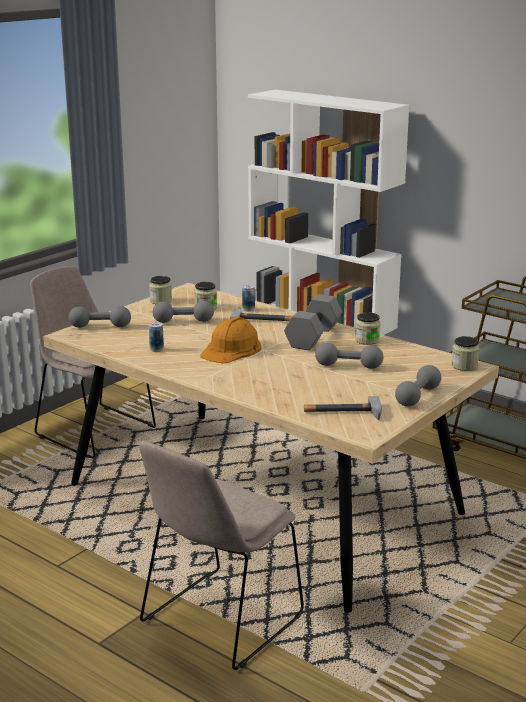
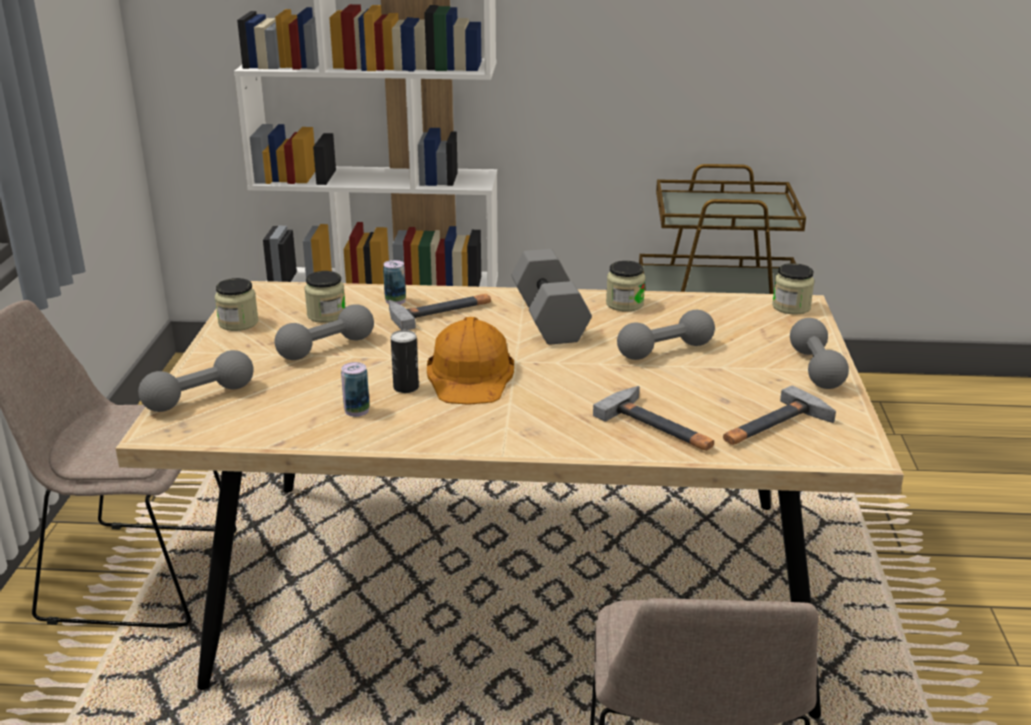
camera: 35 degrees left, 5 degrees up
(192, 346) = (406, 387): none -> can
(284, 395) = (660, 426): none -> hammer

